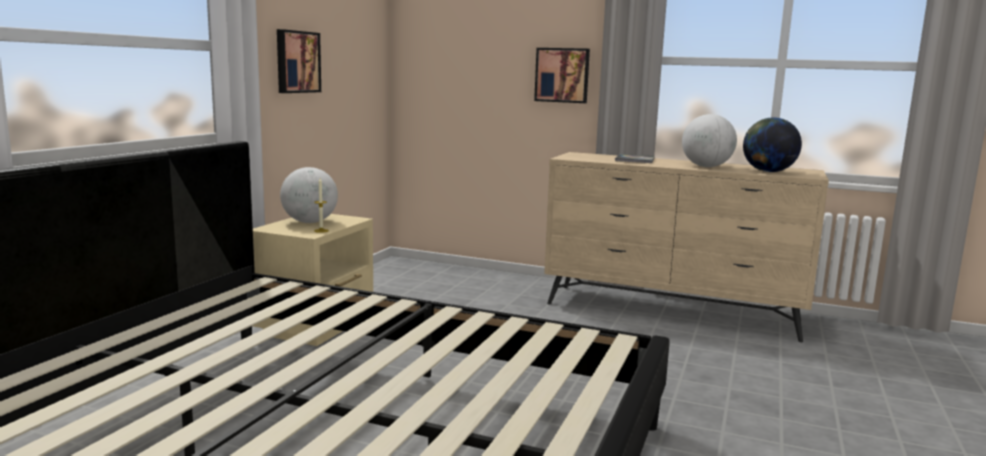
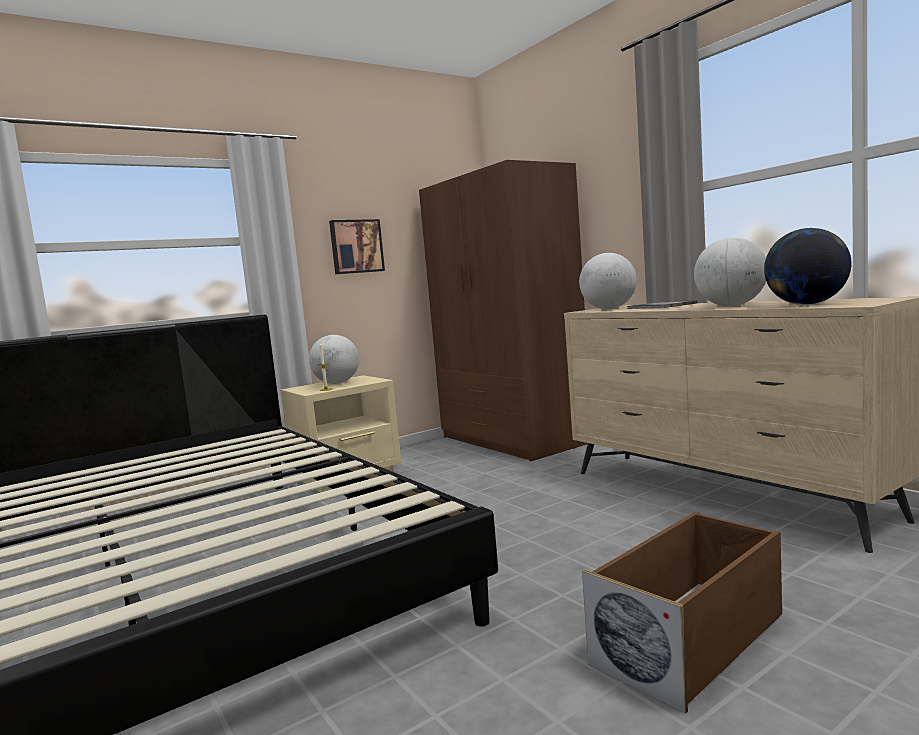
camera: 35 degrees right, 5 degrees down
(435, 275) = (513, 440): none -> brown wardrobe
(562, 75) = (616, 223): picture -> none
(585, 157) = (609, 309): none -> globe
(782, 409) = (691, 638): none -> brown storage box

